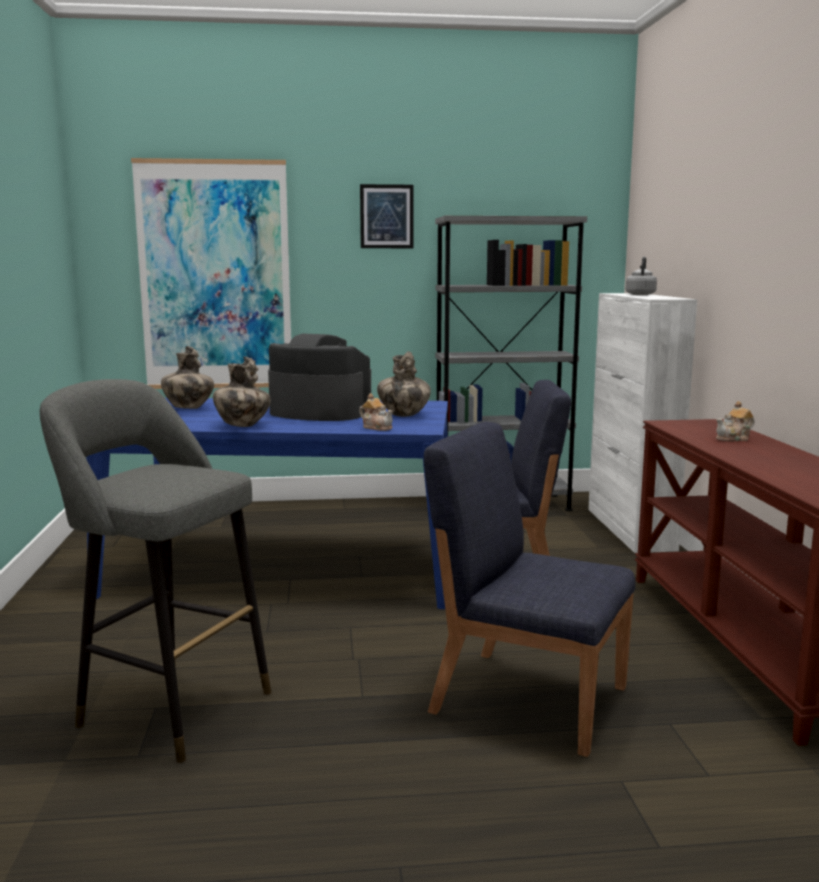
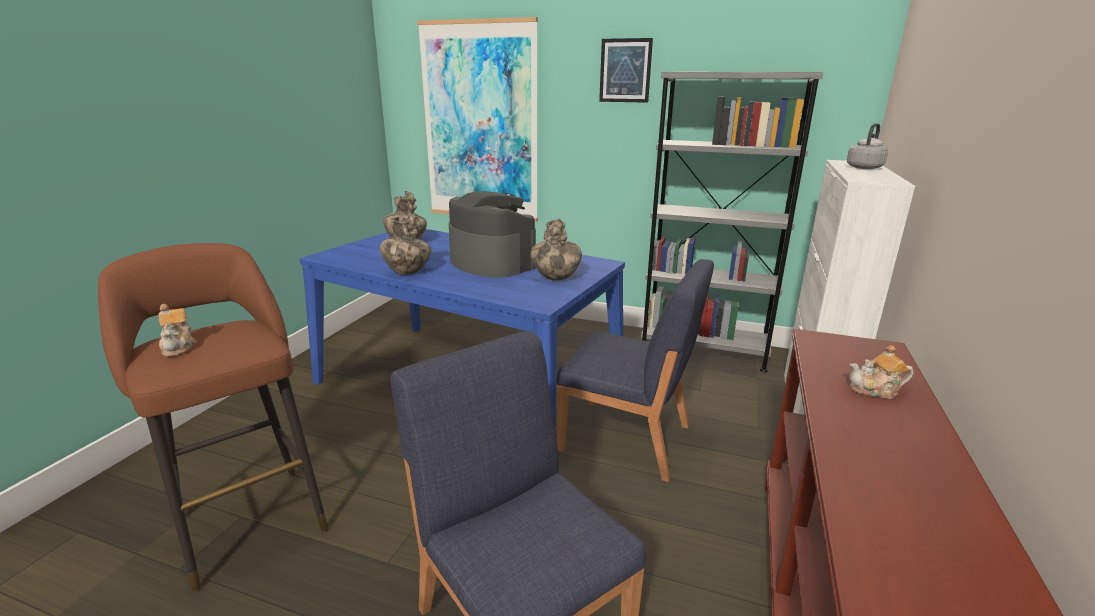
camera: 25 degrees right, 10 degrees up
(167, 706) = (249, 518): grey stool -> brown stool
(377, 427) = (506, 293): teapot -> teapot (179, 346)

